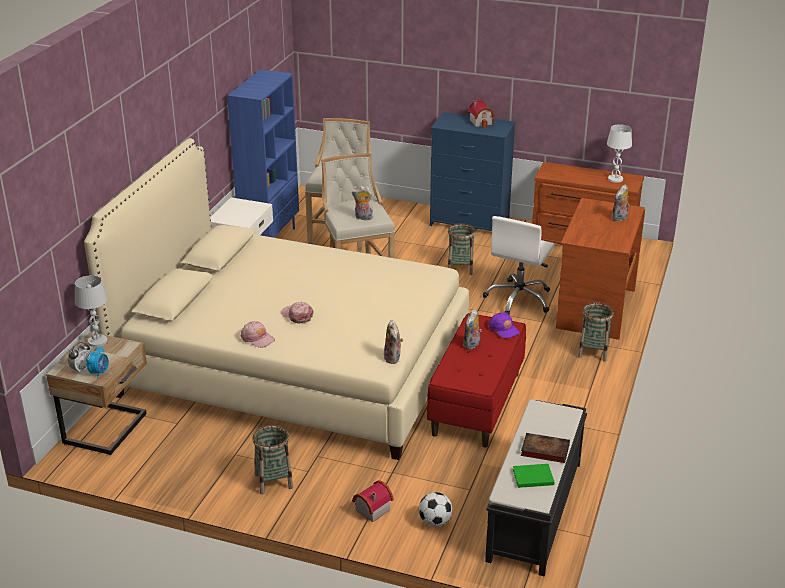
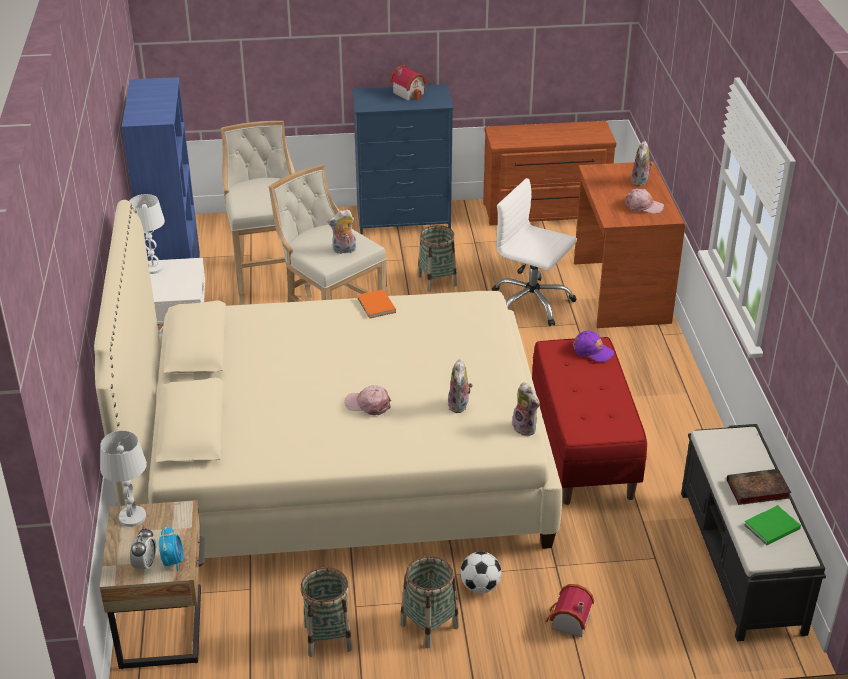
camera: 25 degrees left, 5 degrees up
(257, 338) = (344, 450): pink cap -> pink cap (643, 206)
(357, 258) = (376, 306): none -> orange book
(435, 522) = (649, 611): football -> football (480, 586)
(472, 345) = (574, 381): plush toy -> plush toy (460, 405)
(519, 299) = (531, 303): white office chair -> white office chair turned 120 degrees clockwise
(593, 352) = (656, 346): basket -> basket (327, 637)
(615, 179) = (580, 131): white table lamp -> white table lamp (153, 268)

